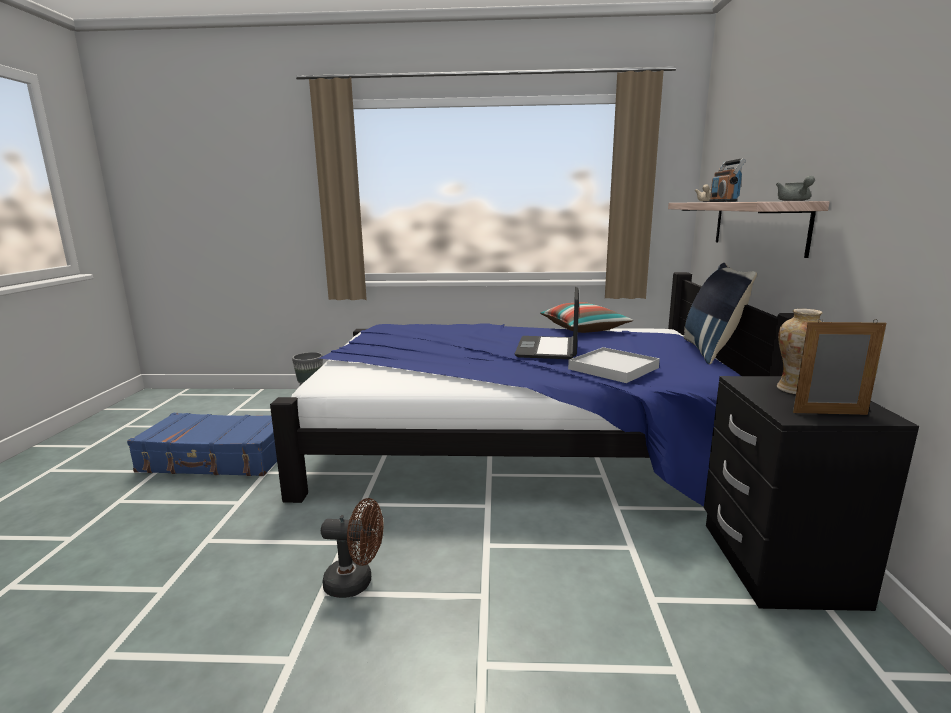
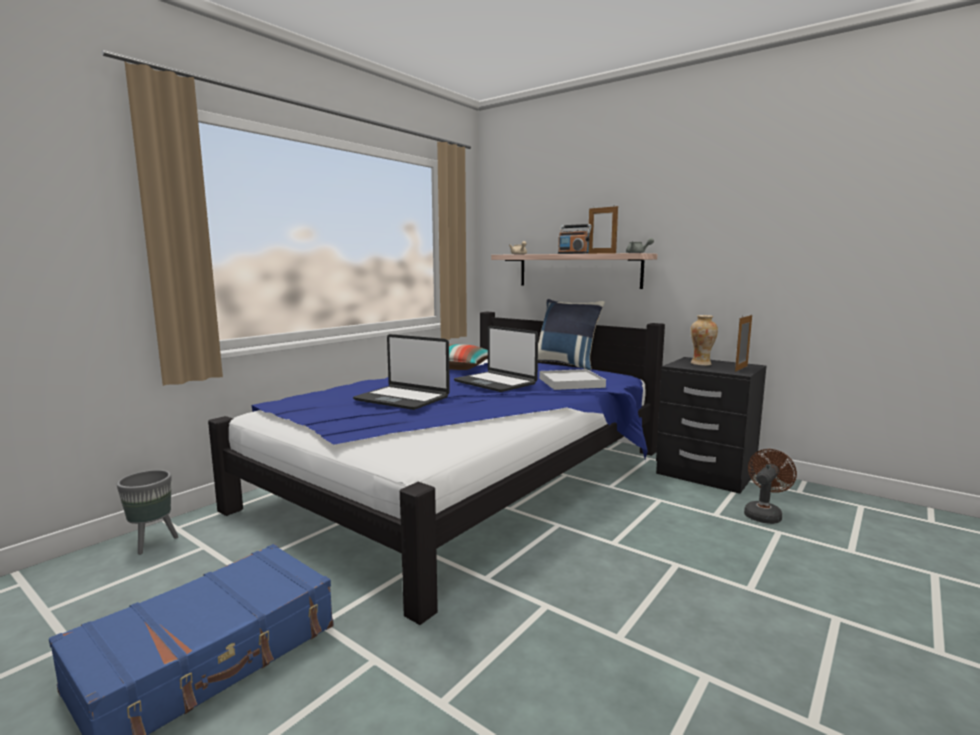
camera: 55 degrees left, 5 degrees down
(356, 583) = (617, 615): brown fan -> brown fan (764, 514)
(441, 342) = (402, 399): none -> laptop
(755, 201) = (601, 253): none -> picture frame

